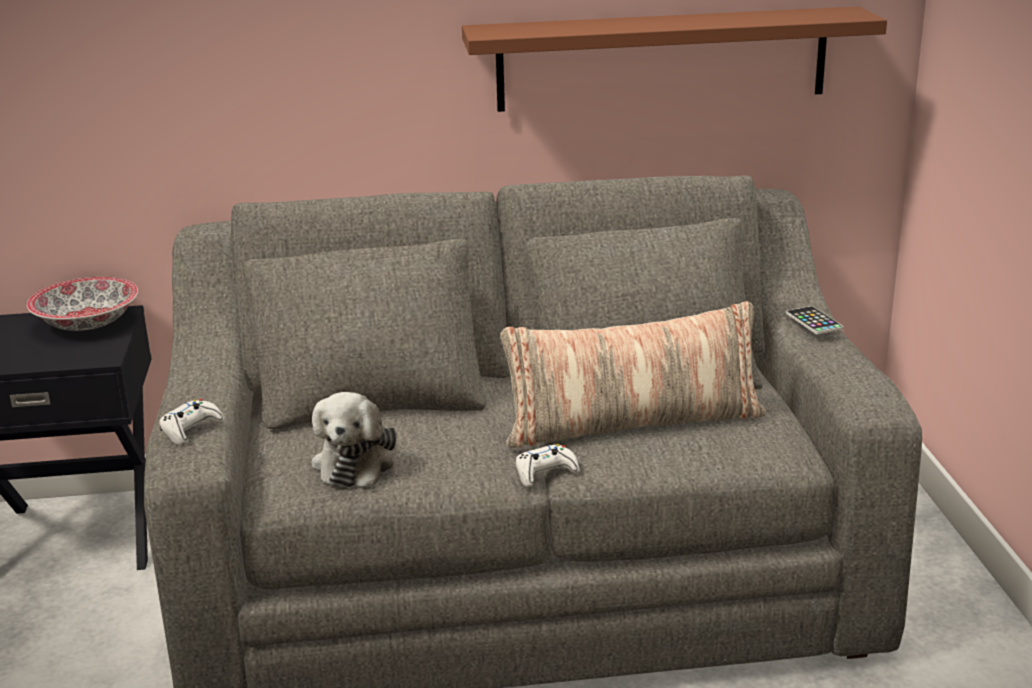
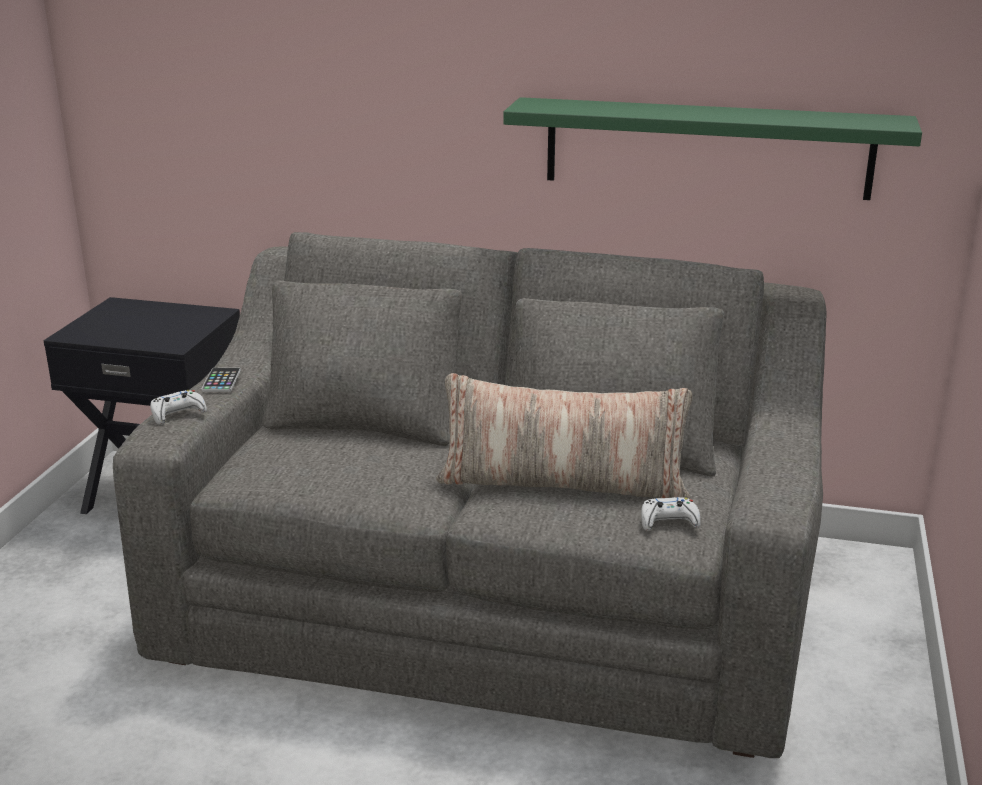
camera: 20 degrees right, 0 degrees up
(88, 323) = (187, 316): bowl -> none
(355, 462) = (303, 468): plush toy -> none
(545, 473) = (452, 510): white game controller -> white game controller (668, 521)
(662, 59) = (707, 148): brown shelf -> green shelf
(814, 321) = (789, 422): phone -> phone (221, 381)

